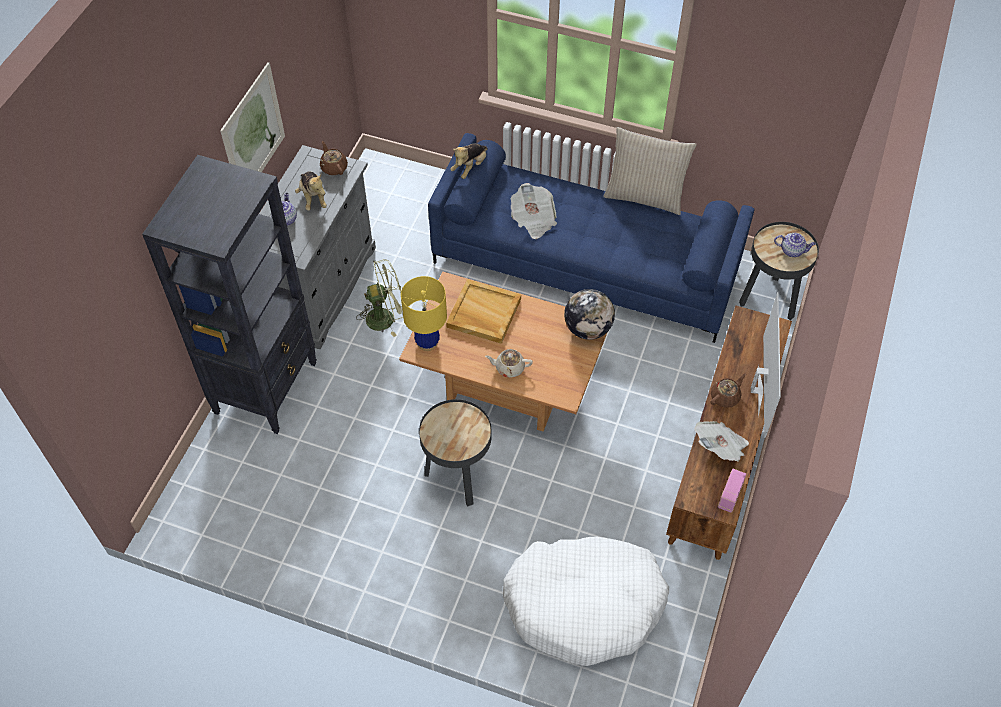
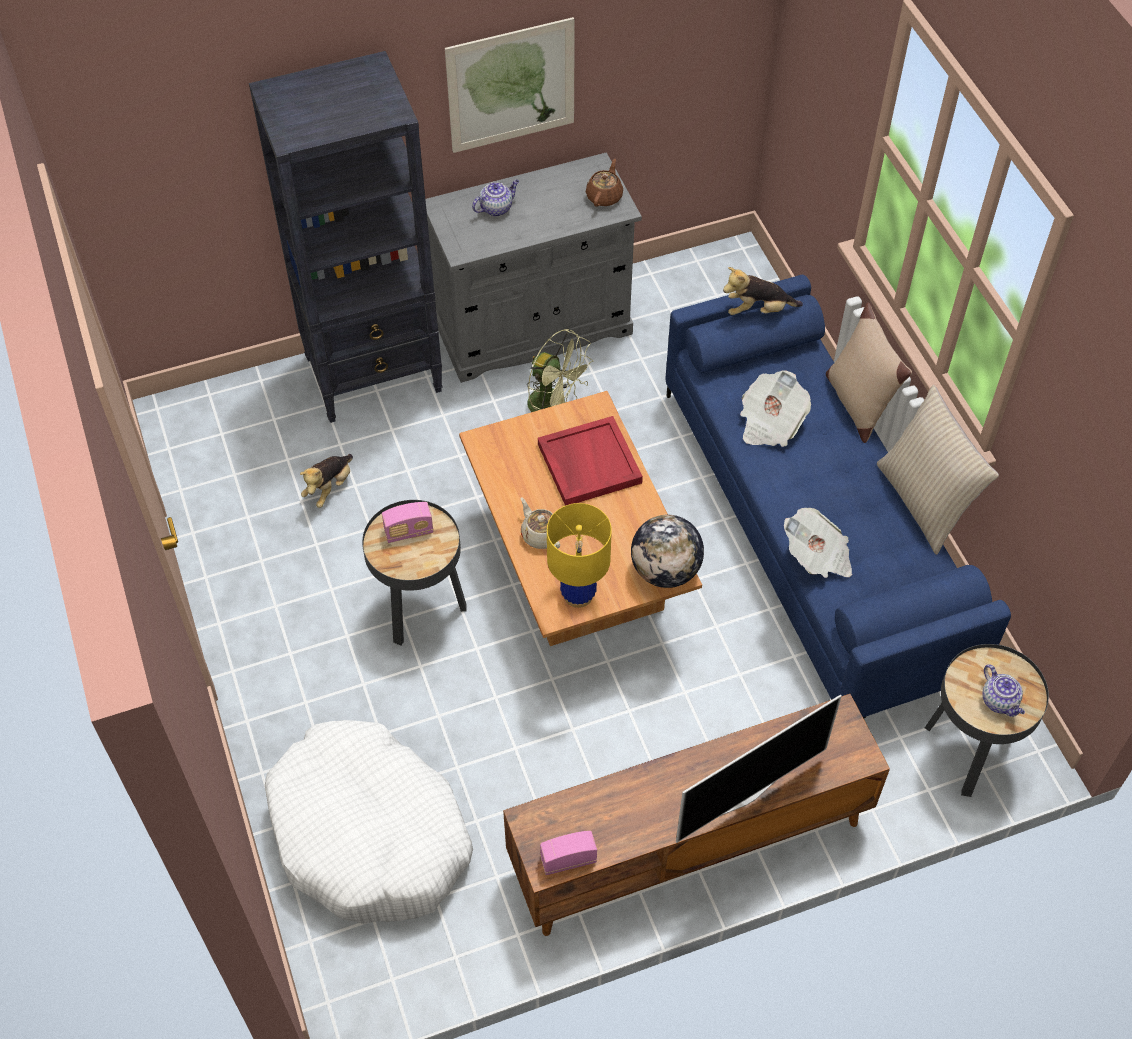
camera: 50 degrees right, 0 degrees up
(313, 198) = (547, 209): plush toy -> plush toy (329, 487)
(427, 342) = (501, 442): yellow table lamp -> yellow table lamp (578, 594)
(446, 428) = (409, 532): none -> radio
(483, 313) = (588, 463): beige tray -> red tray
(558, 177) = (858, 403): none -> beige pillow
(720, 448) = (626, 808): newspaper -> newspaper (817, 556)
(725, 397) = (704, 768): brown teapot -> none

